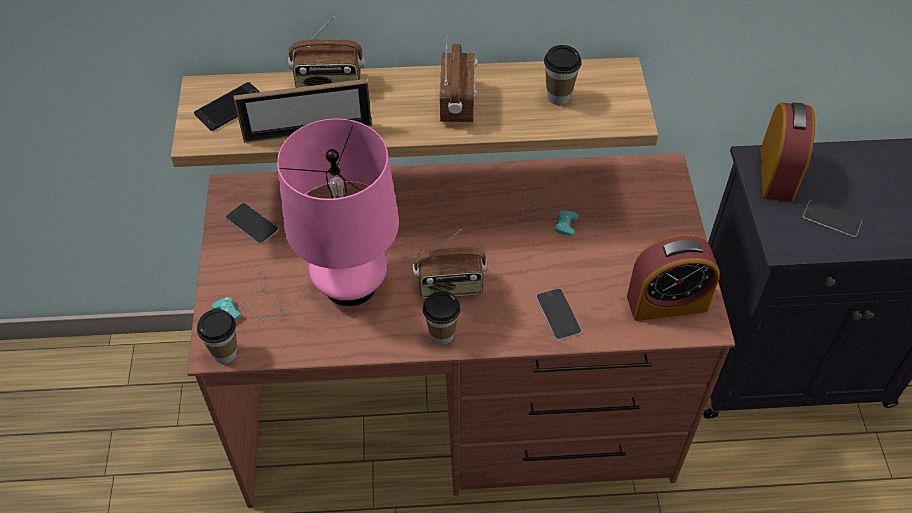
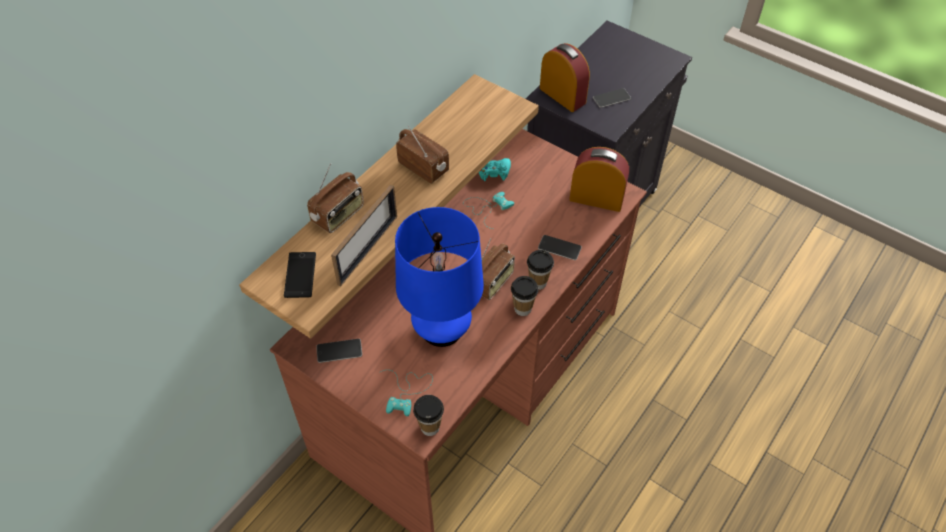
camera: 50 degrees left, 0 degrees up
(350, 284) = (442, 329): pink table lamp -> blue table lamp
(558, 97) = (467, 124): cup -> cup (538, 283)
(597, 190) = (493, 172): none -> turquoise game controller
(667, 303) = (596, 198): alarm clock -> alarm clock turned 105 degrees counterclockwise

